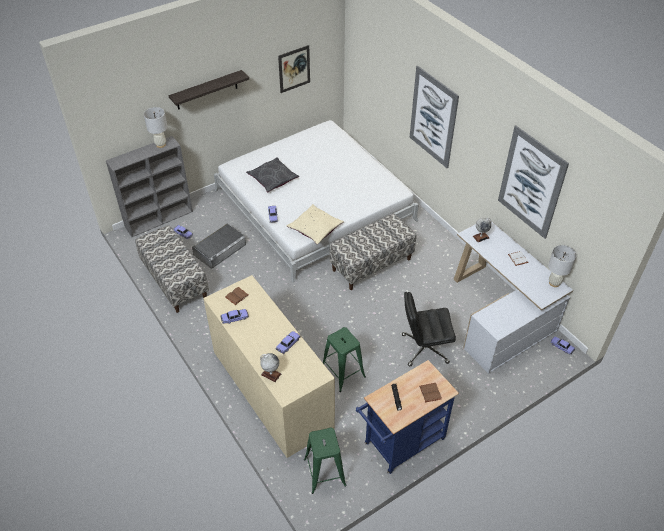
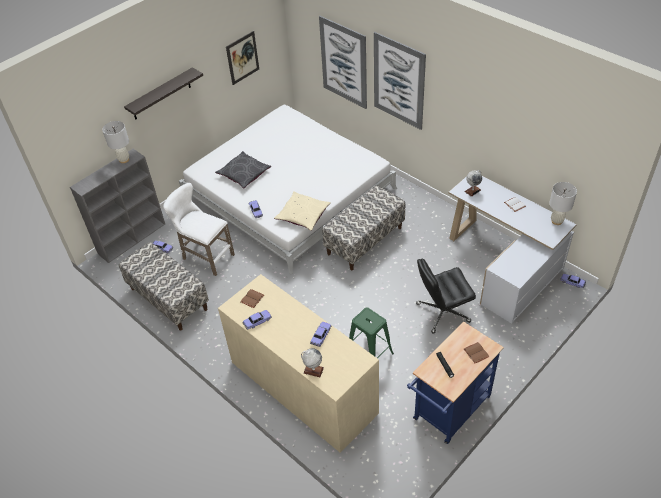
camera: 10 degrees left, 0 degrees up
(219, 249) = (205, 256): grey storage box -> white stool
(324, 472) = (382, 458): green stool -> none
(531, 183) = (517, 127): picture -> picture (344, 62)

